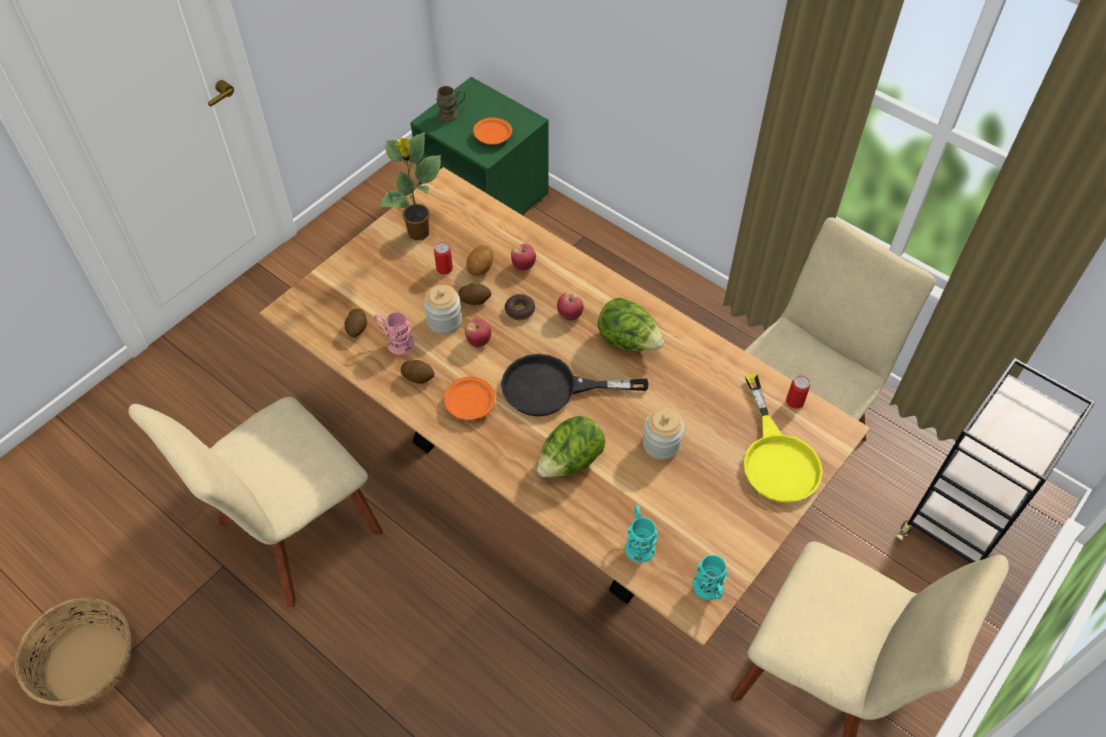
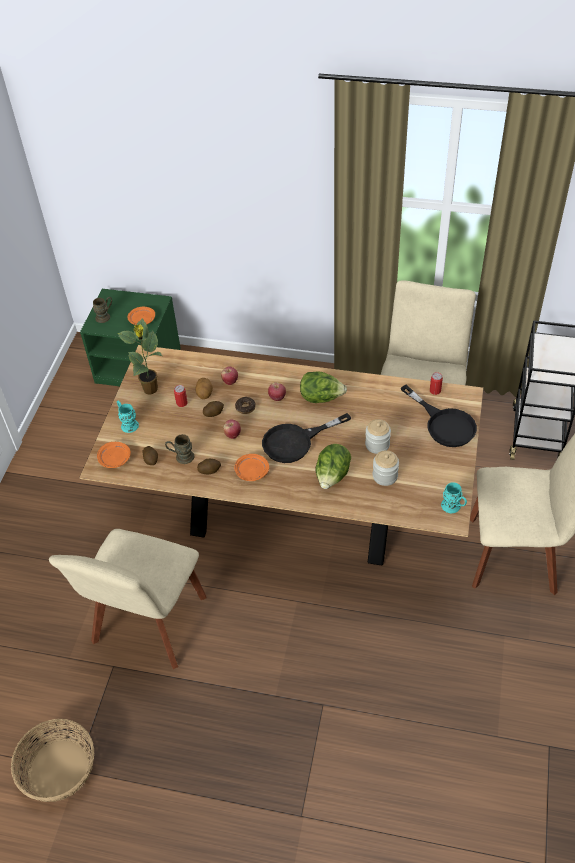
camera: 25 degrees left, 5 degrees down
(316, 307) = (115, 459): none -> orange plate
(395, 342) = (181, 457): pink mug -> brown mug
(444, 321) = (203, 432): jar -> jar (385, 476)
(638, 542) = (399, 501): turquoise mug -> turquoise mug (127, 423)
(777, 457) = (444, 424): yellow frying pan -> black frying pan

